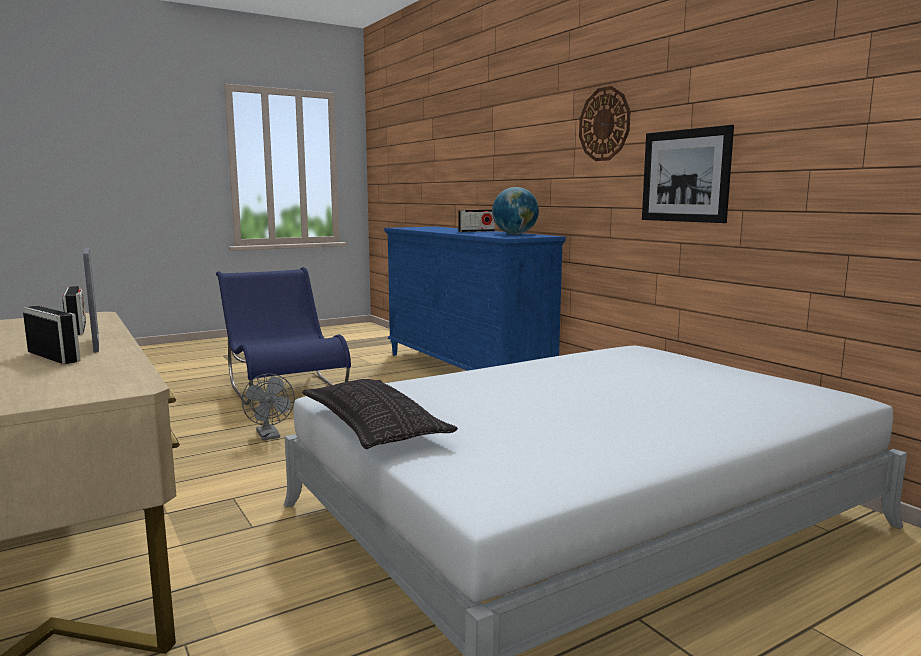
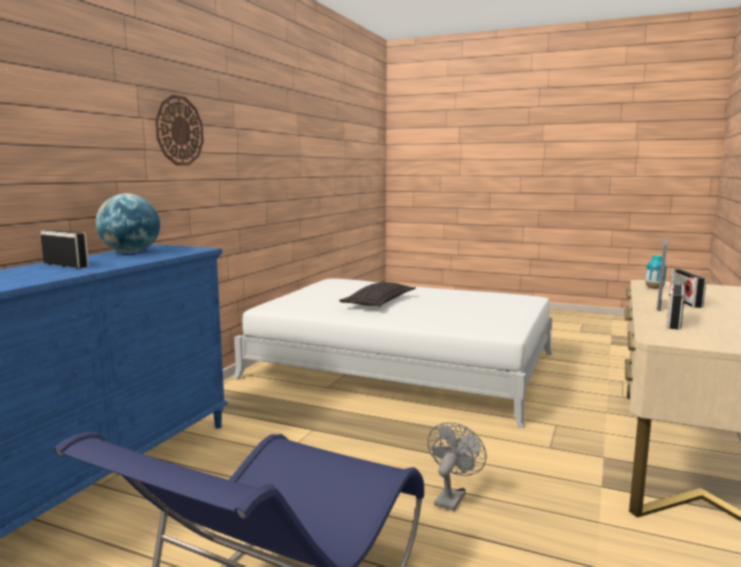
camera: 125 degrees left, 0 degrees up
(108, 373) = (654, 288): none -> vase
(373, 425) = (516, 318): pillow -> pillow (379, 302)
(685, 176) = (240, 180): picture -> none

